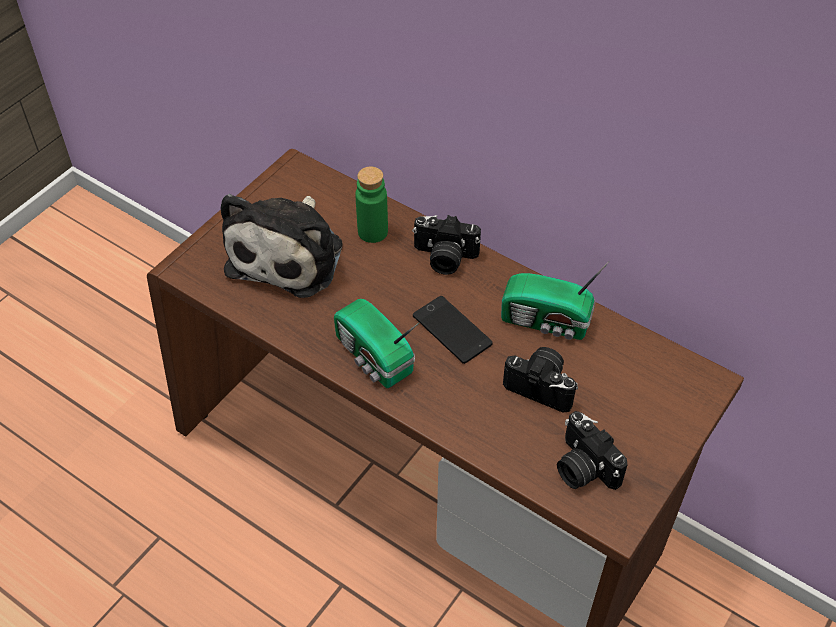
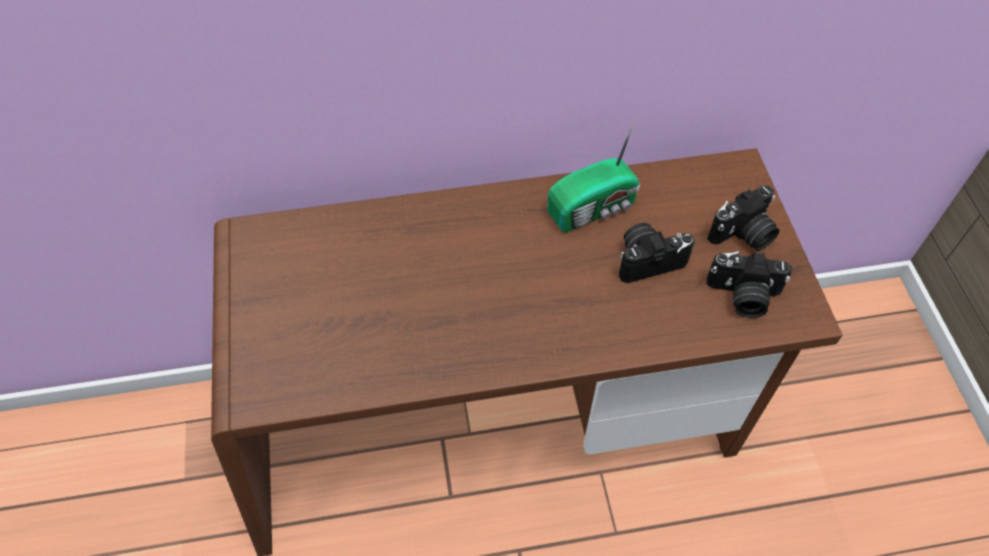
camera: 45 degrees left, 5 degrees up
(289, 253) = (330, 312): plush toy -> none
(372, 232) = (379, 239): green bottle -> none
(374, 358) = (506, 341): radio -> none
(444, 258) = (462, 217): camera -> camera (744, 235)
(452, 330) = (536, 270): phone -> none

